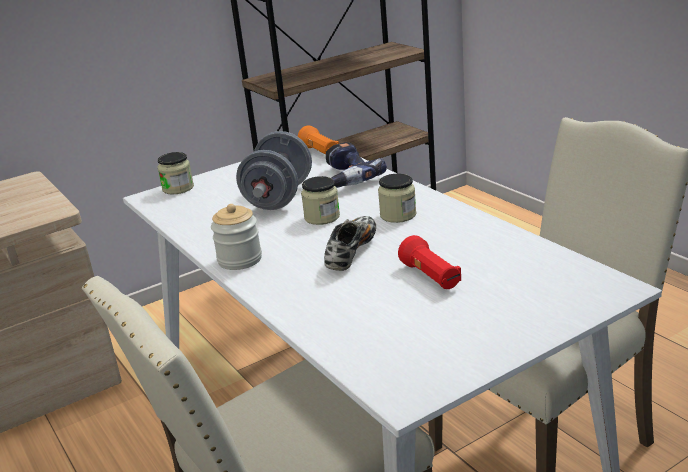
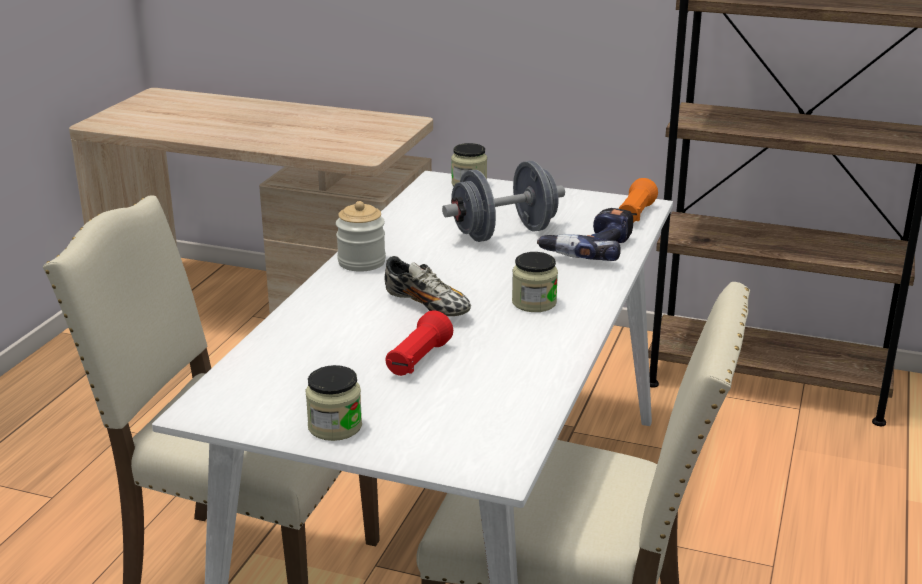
camera: 50 degrees right, 0 degrees up
(322, 217) = (485, 268): jar -> jar (335, 426)
(351, 253) = (427, 306): shoe -> shoe turned 60 degrees clockwise

